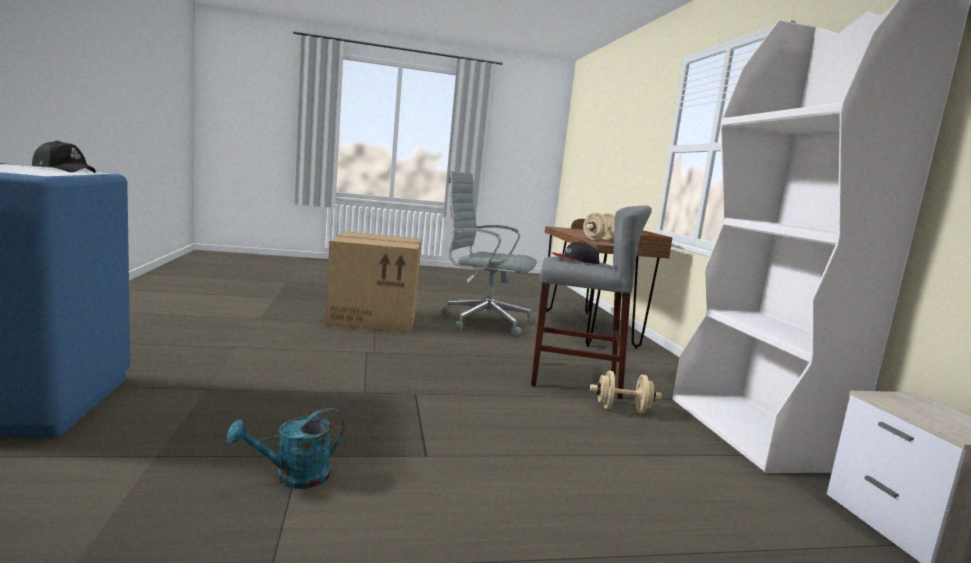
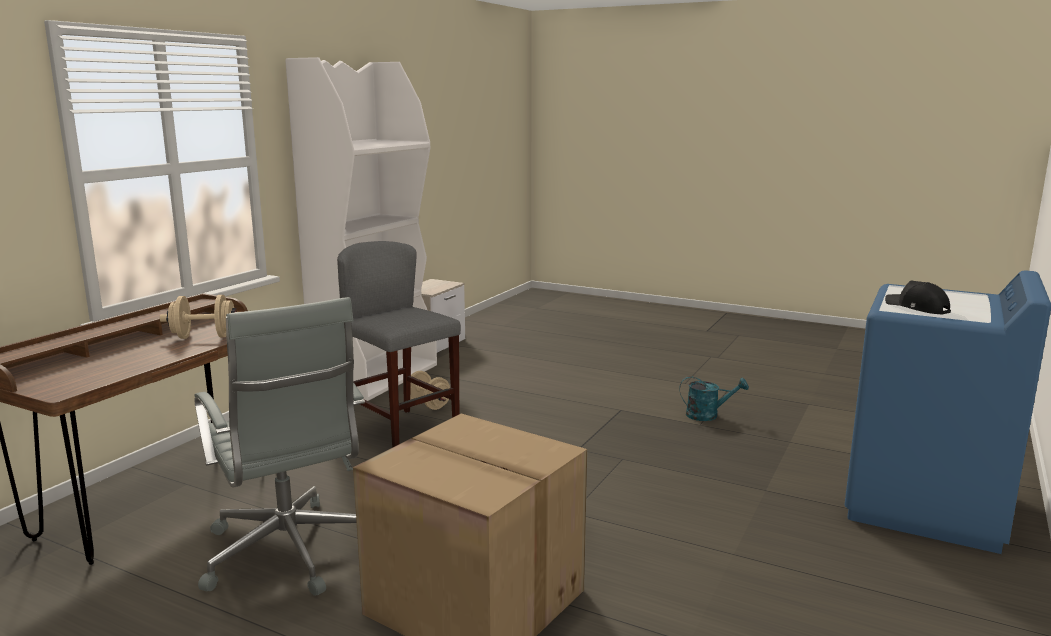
camera: 140 degrees left, 5 degrees up
(574, 260) = (407, 315): cap -> none

